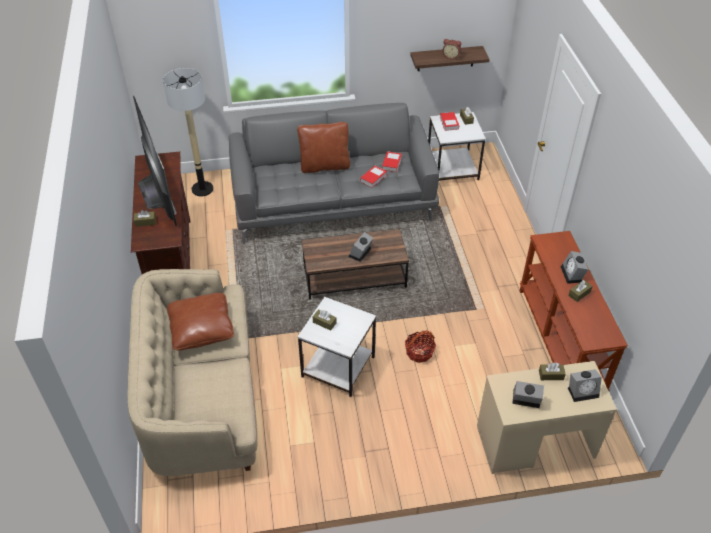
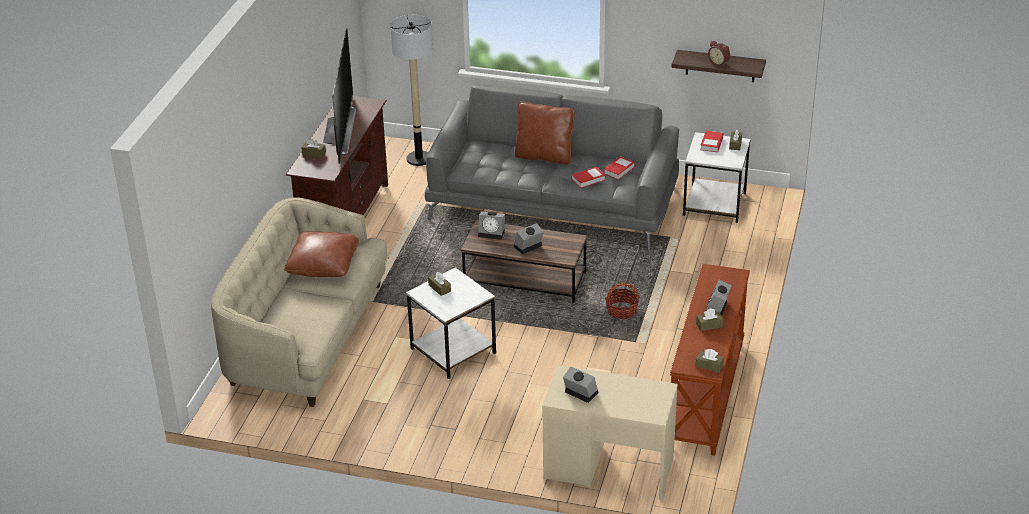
camera: 25 degrees right, 10 degrees down
(419, 352) = (545, 362): basket -> basket (621, 311)
(551, 375) = (622, 382): brown tissue box -> brown tissue box (709, 366)
(583, 391) = (644, 403): alarm clock -> alarm clock (492, 233)

